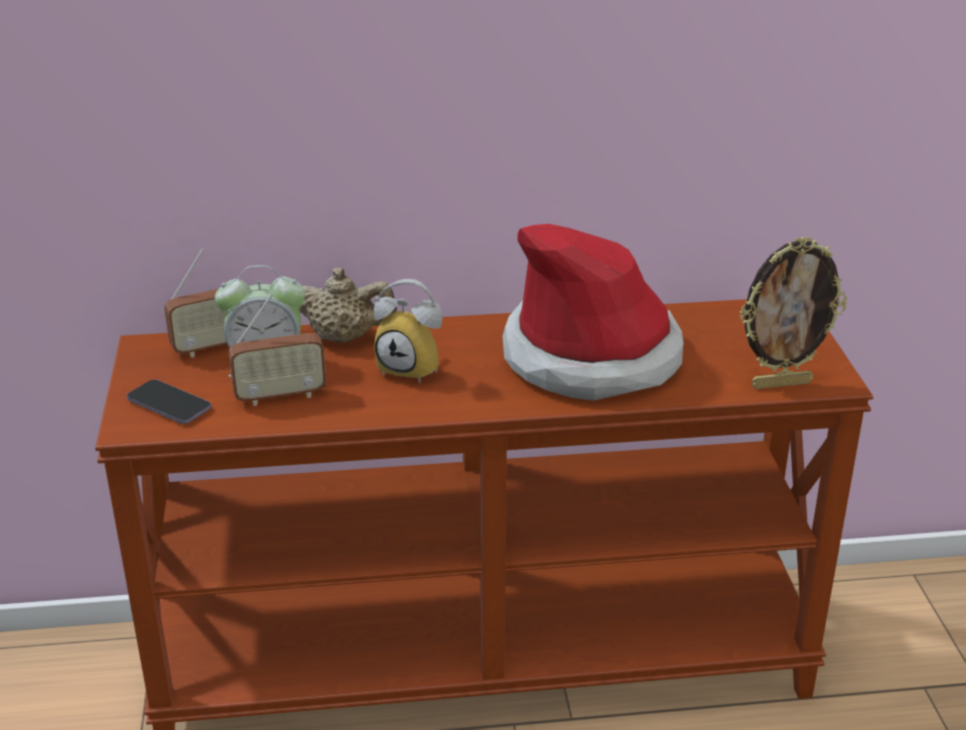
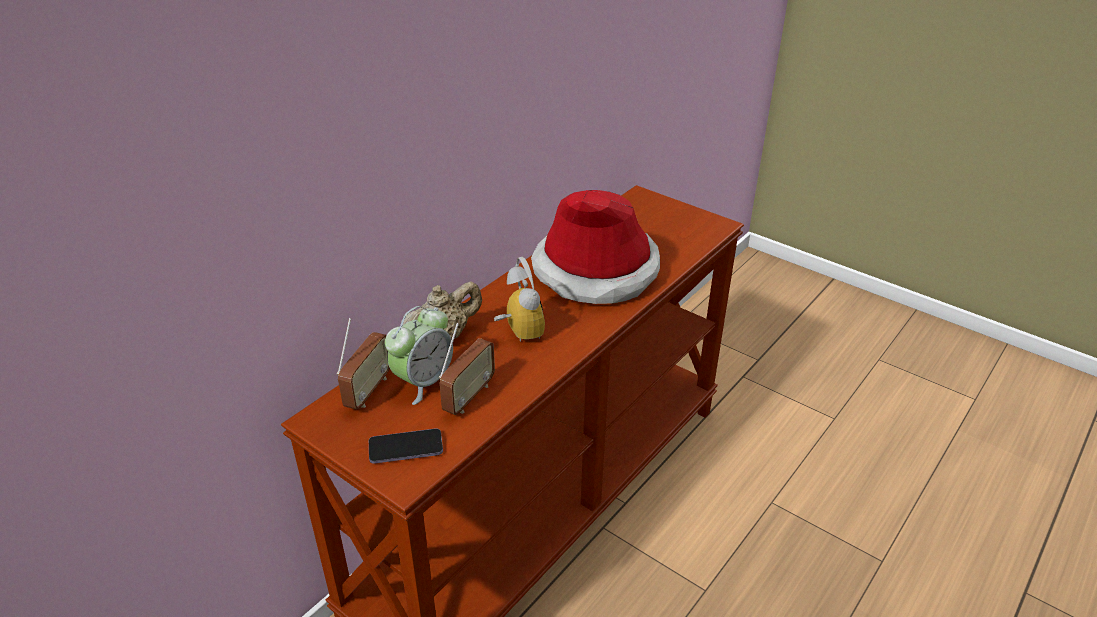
camera: 45 degrees left, 5 degrees up
(414, 368) = (517, 332): alarm clock -> alarm clock turned 90 degrees counterclockwise
(781, 383) = (701, 238): picture frame -> none

